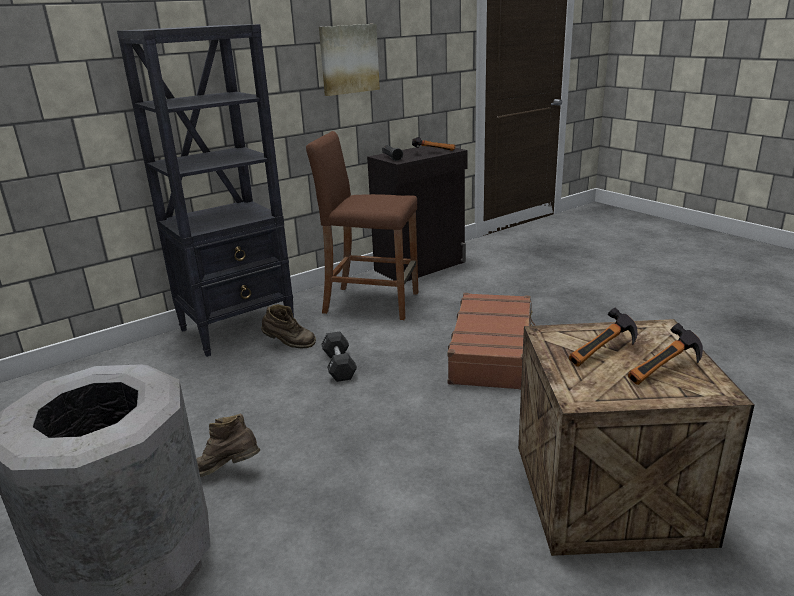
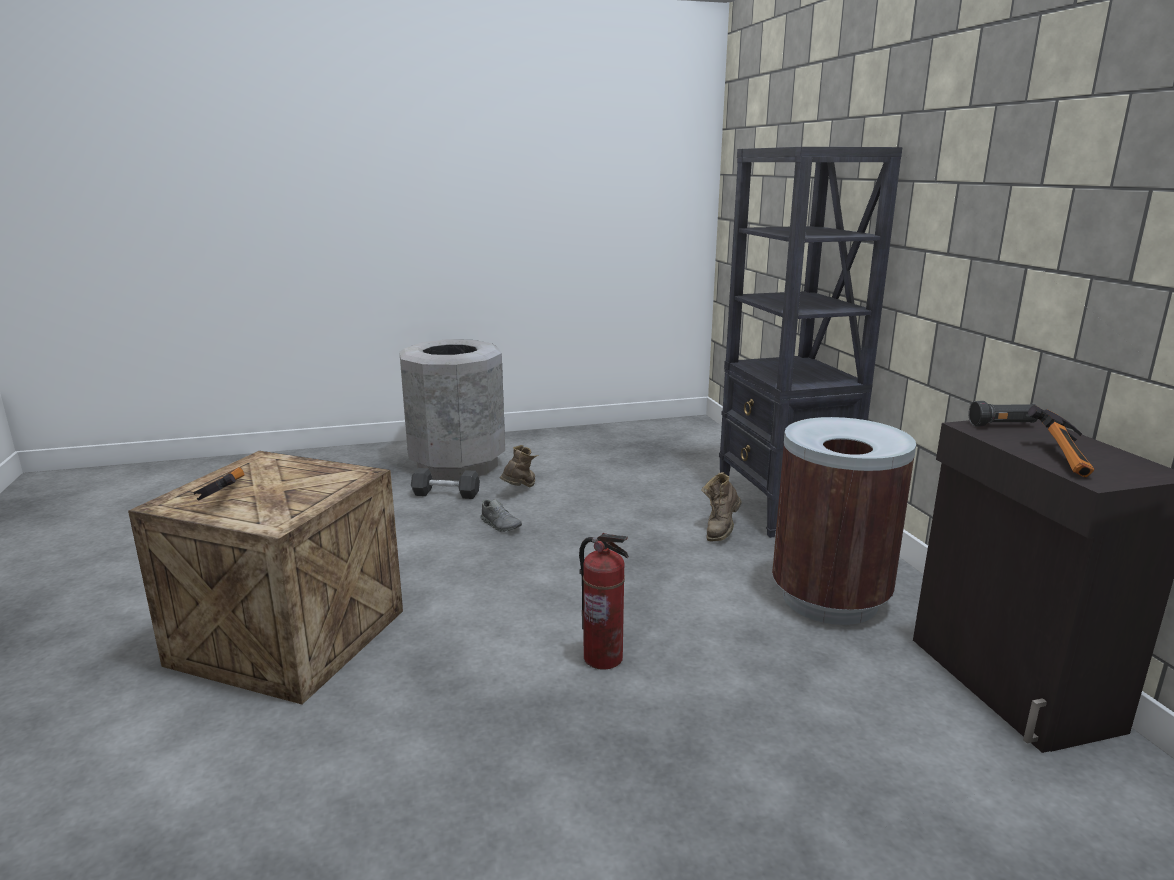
camera: 110 degrees right, 5 degrees down
(328, 453) = (500, 525): none -> grey shoe
(339, 366) = (650, 550): black dumbbell -> black dumbbell (446, 494)
(349, 59) = (1054, 221): picture -> none
(371, 303) = (830, 599): brown stool -> brown trash can
(493, 352) = (604, 658): brown suitcase -> fire extinguisher
(604, 354) = (289, 483): hammer -> none

